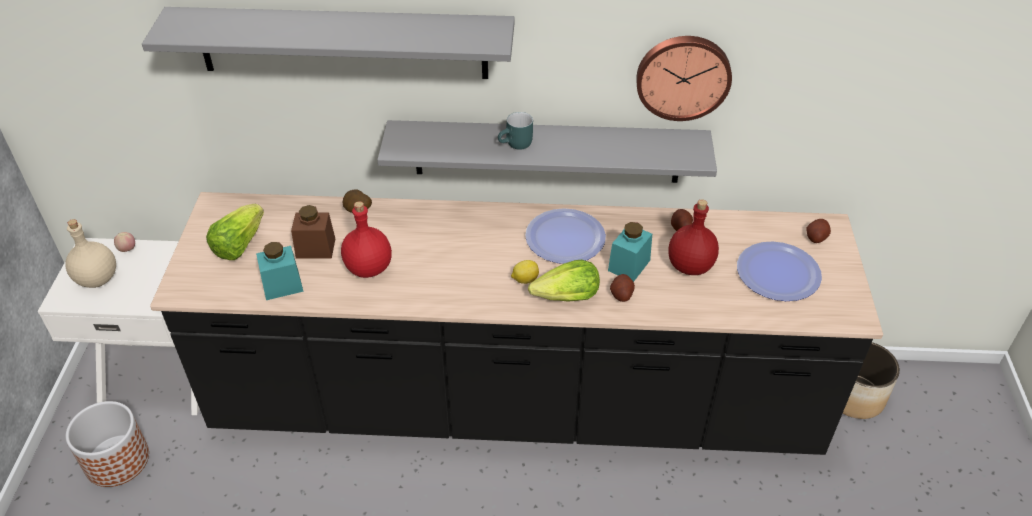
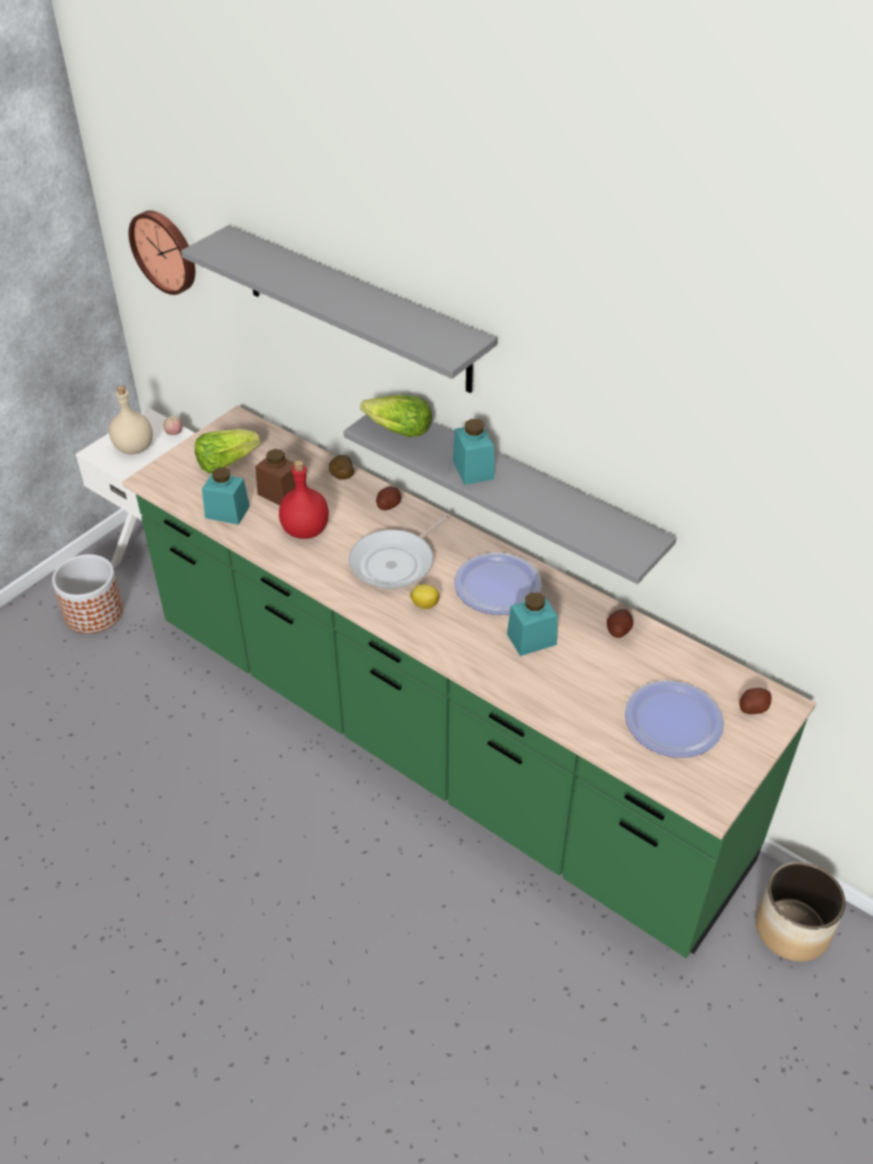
camera: 35 degrees right, 0 degrees up
(470, 258) = (396, 563): none -> frying pan
(516, 145) = (473, 469): turquoise mug -> turquoise jar
(516, 405) = (436, 742): black counter -> green counter
(567, 297) = (446, 639): lettuce -> lettuce (398, 431)
(621, 294) = (497, 661): potato -> potato (388, 505)
(683, 76) = (650, 464): wall clock -> wall clock (165, 251)
(691, 266) = (590, 670): red bottle -> none

